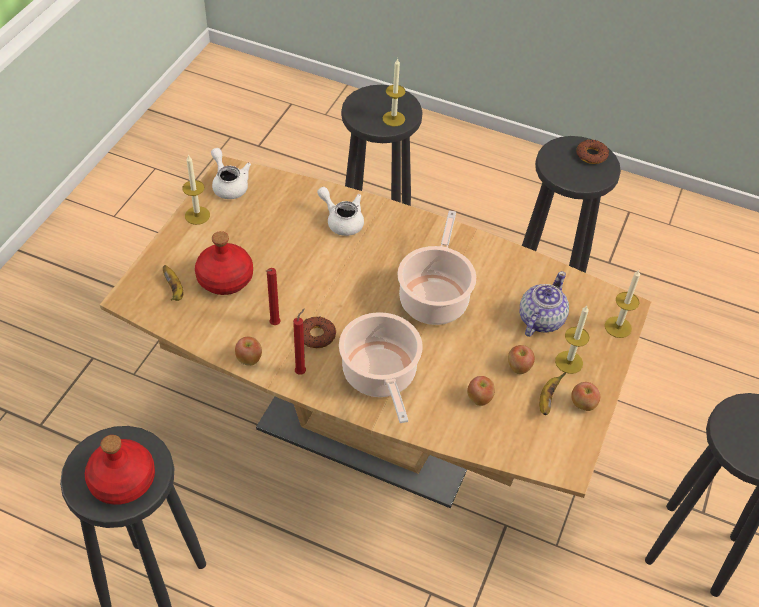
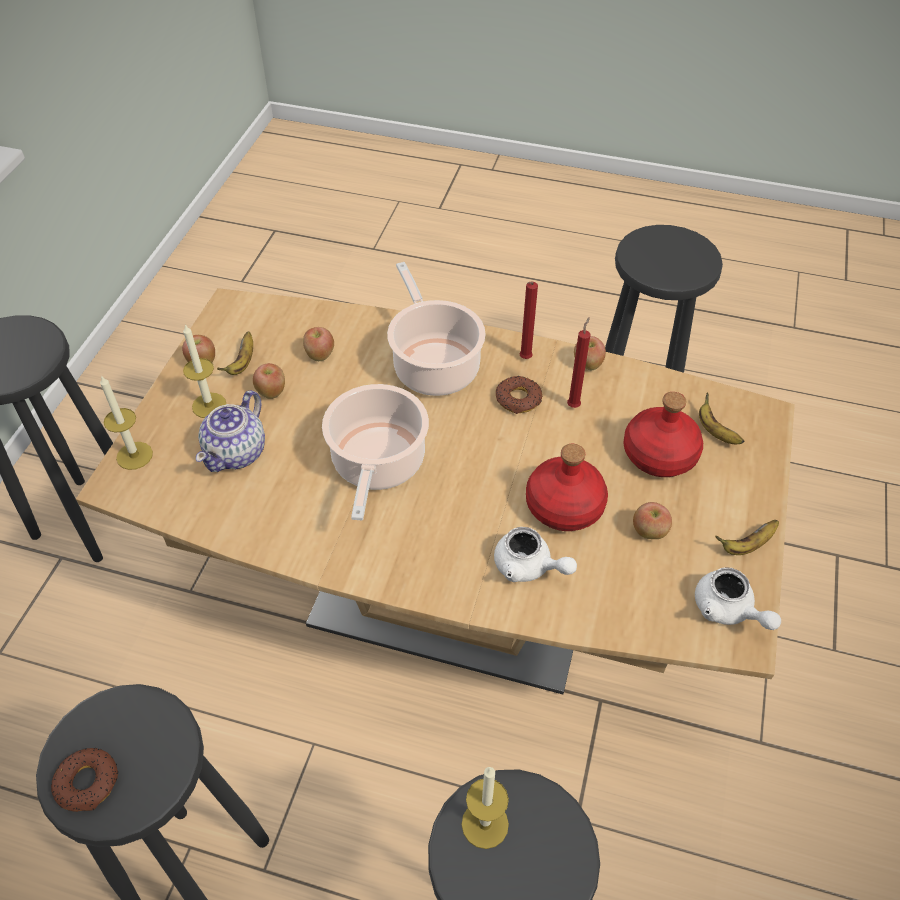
camera: 175 degrees right, 0 degrees up
(122, 481) = (659, 249): red bottle -> red bottle (564, 505)
(197, 215) = (746, 545): candle -> banana
(257, 230) = (649, 532): none -> apple

